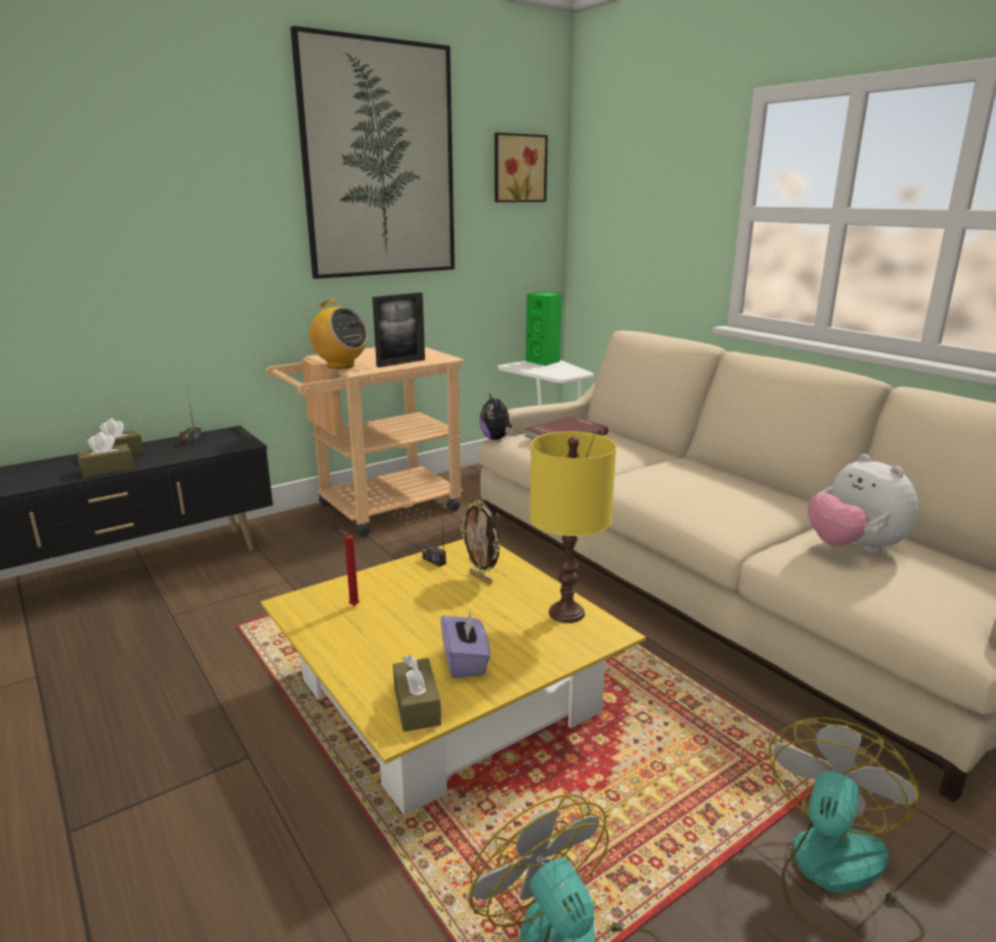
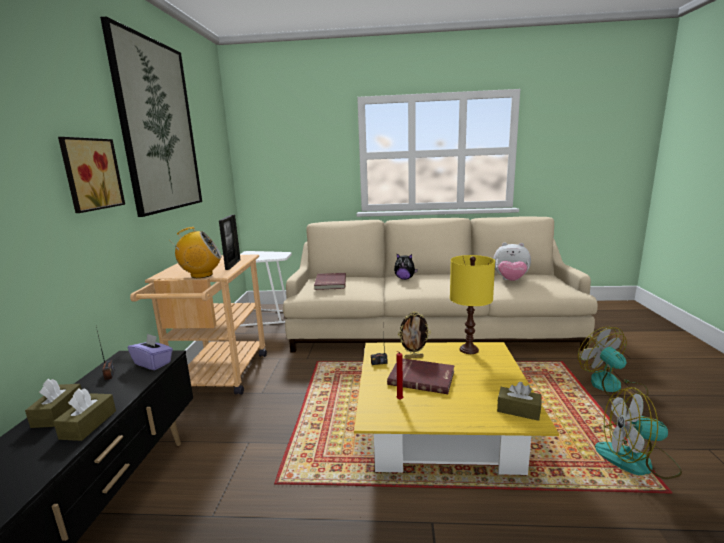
camera: 50 degrees left, 5 degrees down
(429, 602) = (421, 377): none -> red book
(465, 661) = (489, 385): purple tissue box -> purple tissue box (153, 363)
(497, 438) = (293, 297): plush toy -> plush toy (404, 279)
(518, 168) = (213, 136): picture -> picture (90, 174)
(544, 362) = (250, 253): green speaker -> none

